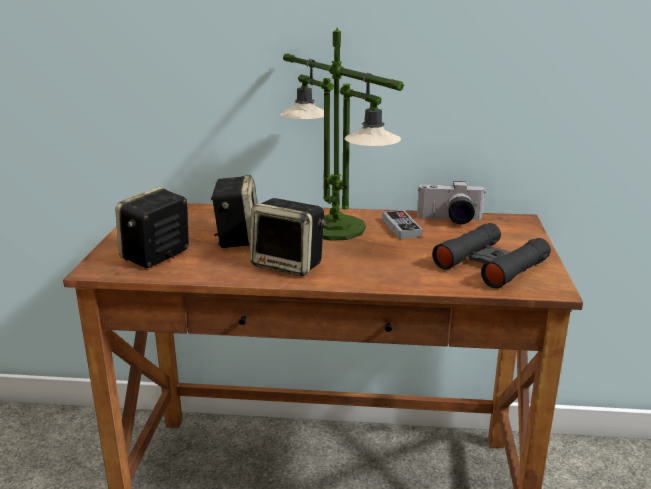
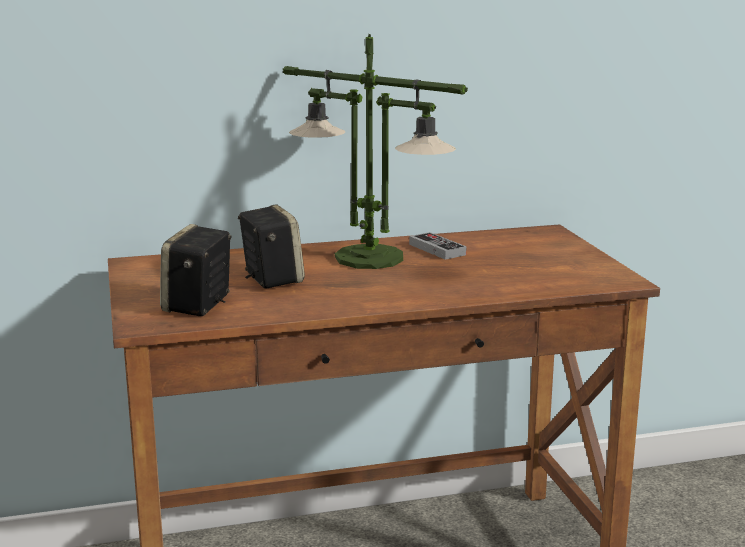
camera: 20 degrees left, 5 degrees down
(289, 265) = (356, 294): speaker -> none
(450, 220) = (480, 238): camera -> none
(491, 264) = (554, 269): black binoculars -> none

